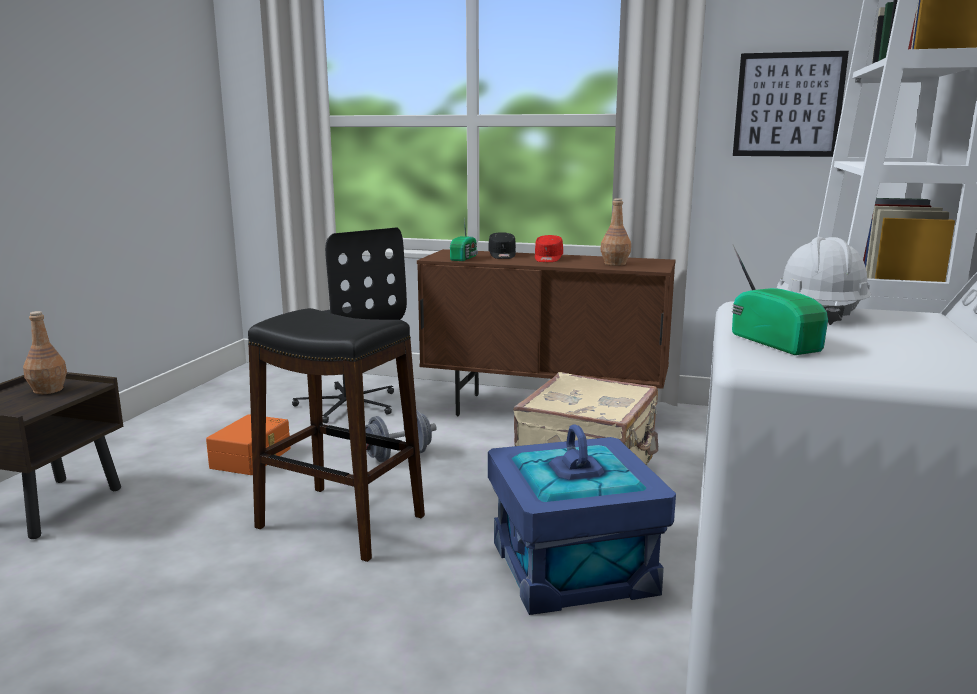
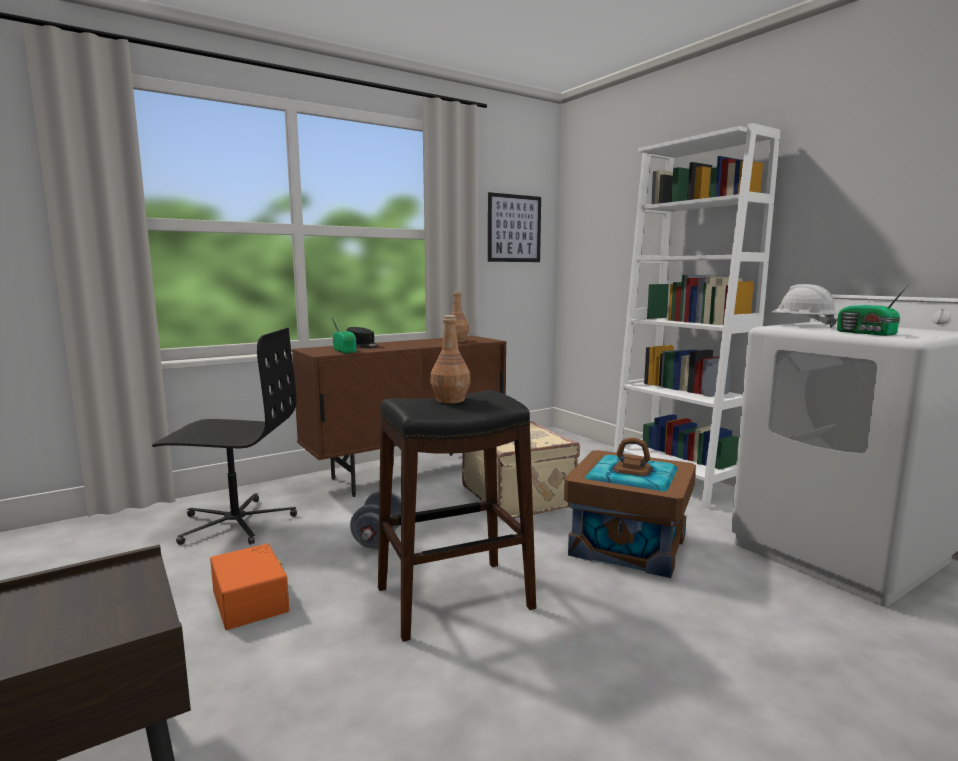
camera: 50 degrees left, 5 degrees down
(49, 390) = (83, 595): brown bottle -> brown bottle (450, 400)
(548, 258) = (403, 344): red cap -> none
(574, 567) = (629, 544): blue storage box -> brown storage box
(775, 342) = (866, 333): radio -> radio turned 135 degrees counterclockwise

